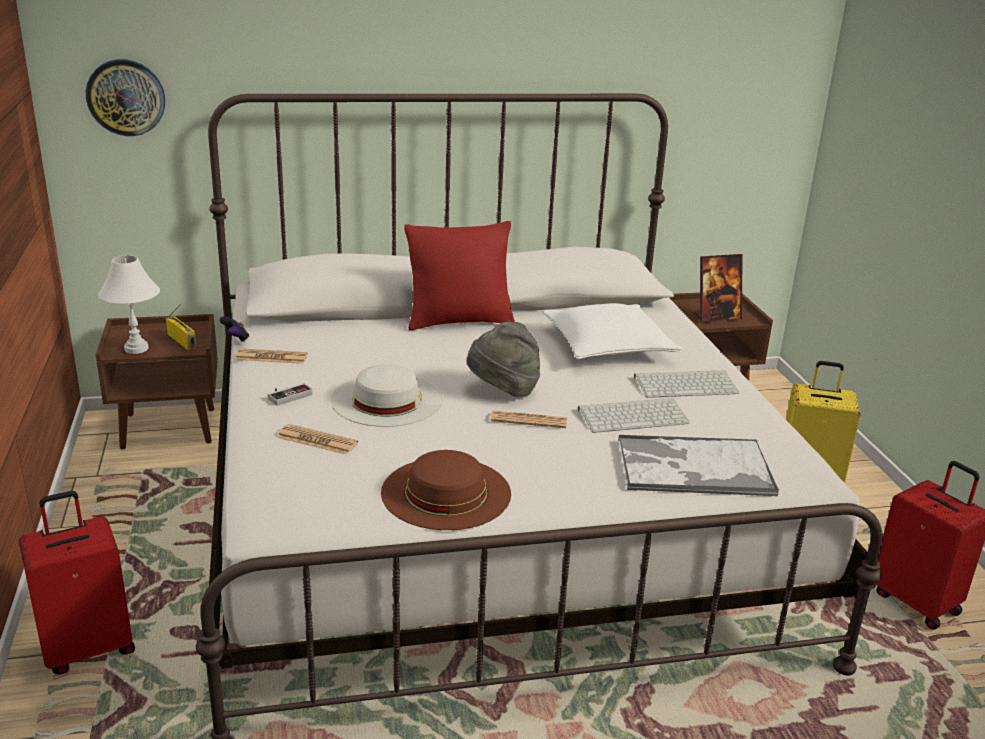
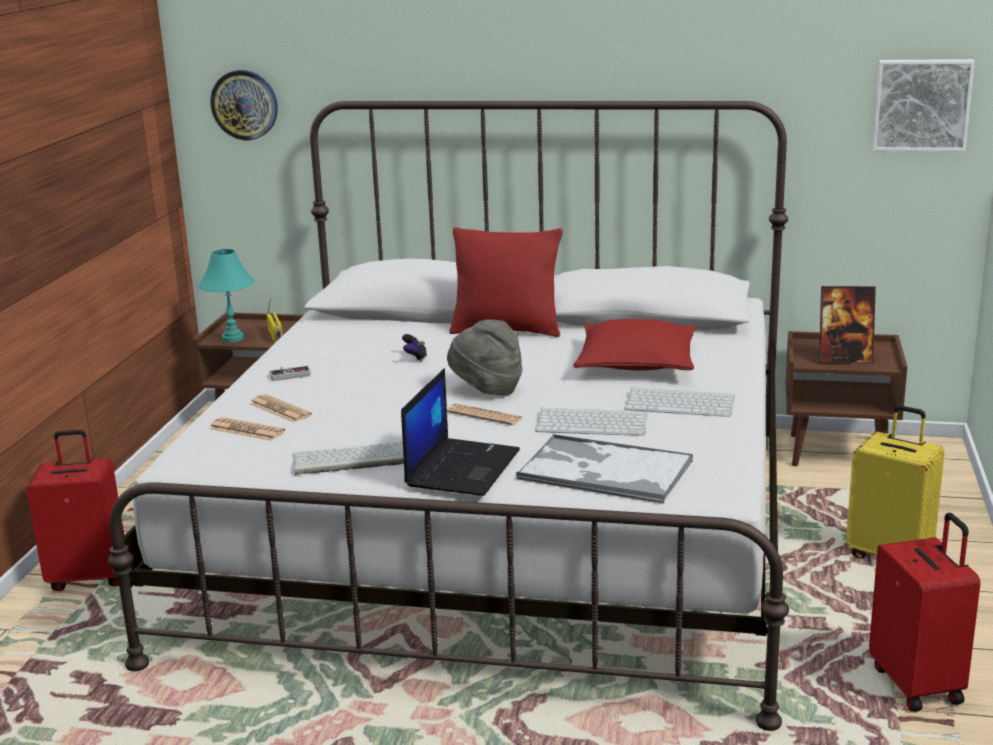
camera: 25 degrees right, 5 degrees down
(136, 348) = (233, 338): white table lamp -> turquoise table lamp
(236, 339) = (288, 328): game controller -> game controller (415, 358)
(271, 357) = (304, 344): newspaper -> newspaper (247, 430)
(386, 399) = (371, 386): white hat -> none
(446, 492) = (349, 460): brown hat -> keyboard
(567, 485) = (462, 467): none -> laptop
(608, 346) = (636, 363): white pillow -> red pillow
(770, 96) = (921, 105): none -> picture

